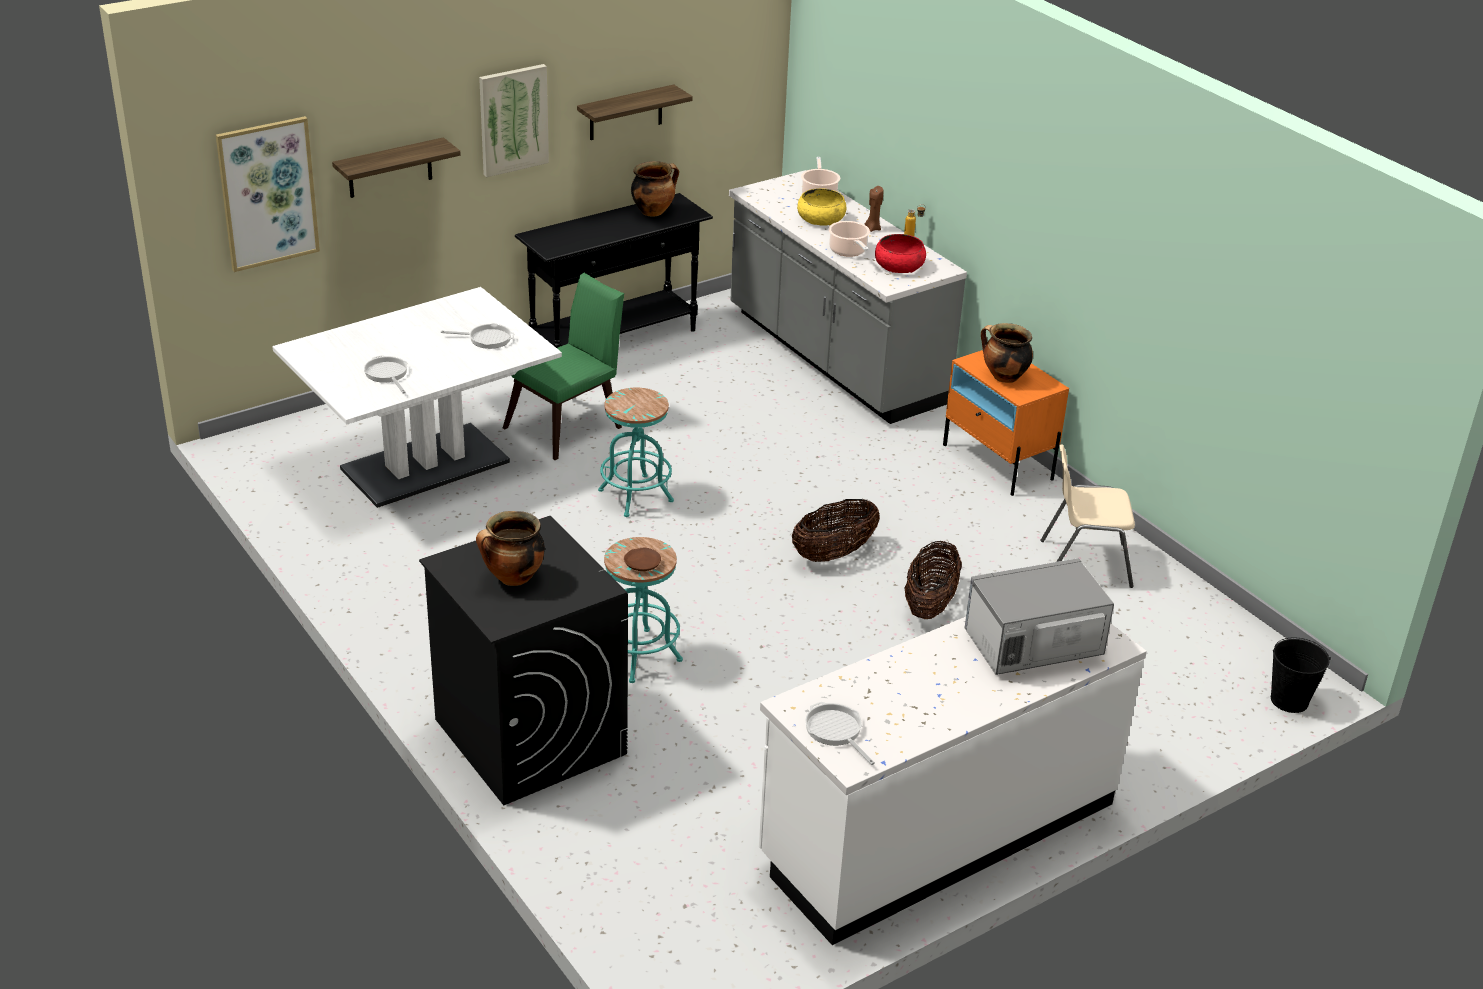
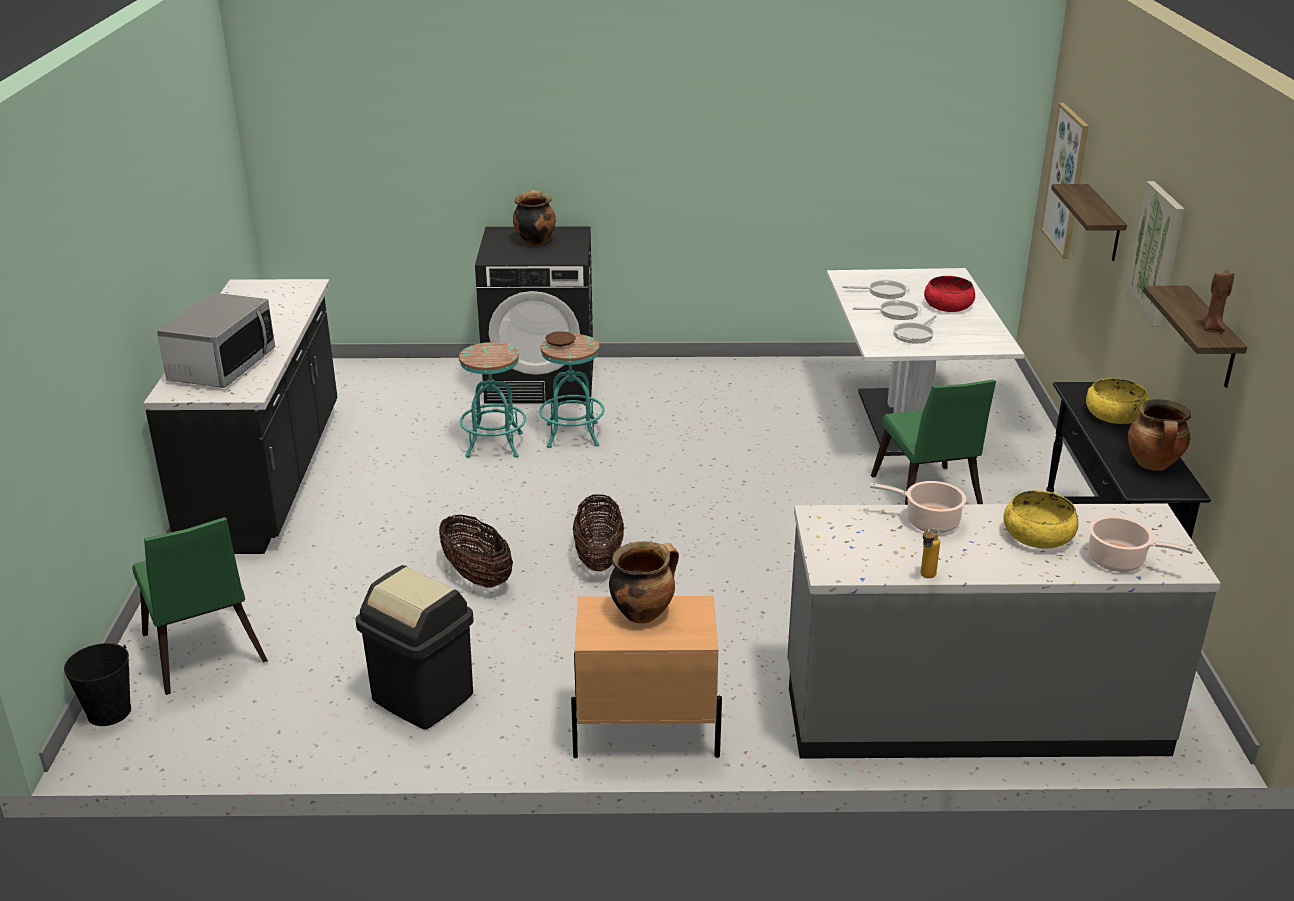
camera: 125 degrees right, 5 degrees down
(585, 231) = (1114, 415): none -> yellow bowl
(635, 496) = (780, 495): turquoise stool -> turquoise stool (494, 445)
(835, 731) = (271, 288): frying pan -> frying pan (895, 313)
(872, 228) = (985, 562): brown candle -> brown candle (1212, 328)
(899, 266) = (863, 541): red bowl -> red bowl (948, 306)
(937, 831) = (268, 477): white counter -> black counter
(998, 462) = (645, 732): orange nightstand -> beige nightstand
(1084, 562) = (423, 697): beige chair -> black trash can
(1185, 694) = (204, 654): none -> green chair

